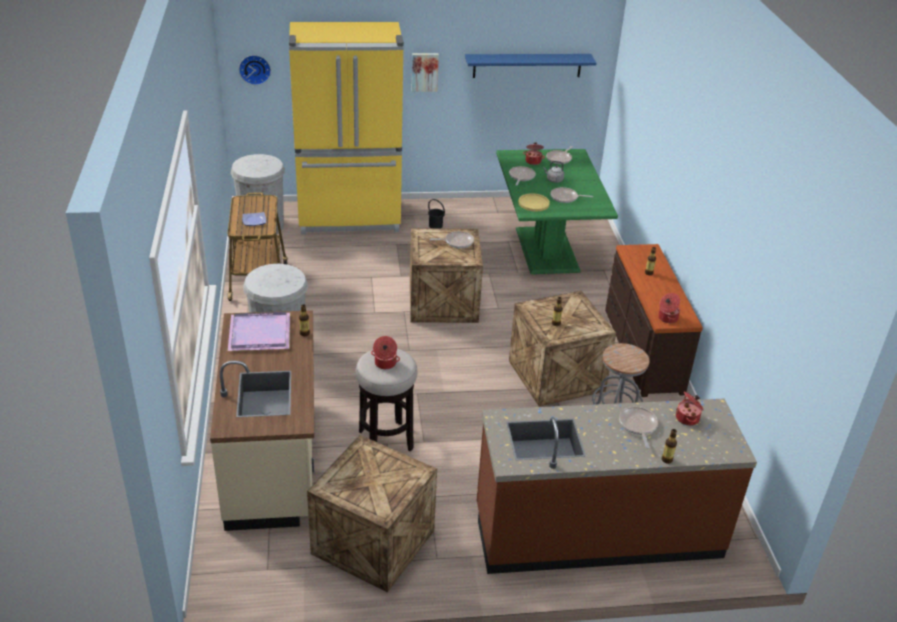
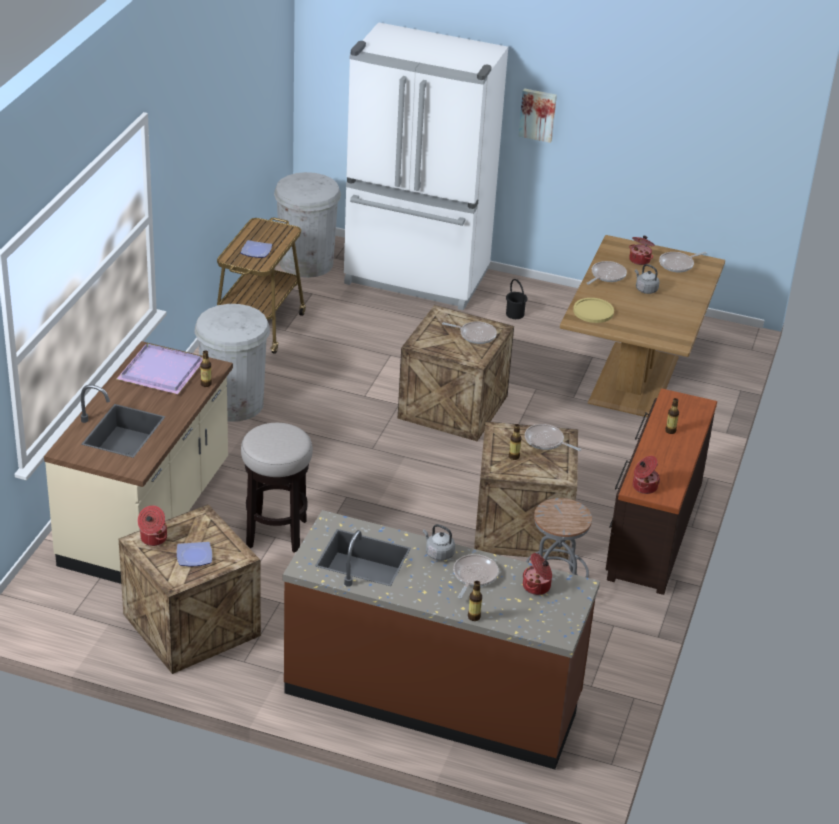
camera: 25 degrees right, 0 degrees up
(255, 69) = (333, 70): wall clock -> none
(350, 218) = (416, 278): yellow fridge -> white fridge
(383, 484) = (195, 557): none -> plate
(385, 363) = (274, 440): cooking pot -> cooking pot (153, 538)
(527, 65) = (672, 133): blue shelf -> none
(546, 250) = (632, 380): green dining table -> brown dining table
(565, 198) = (640, 315): frying pan -> frying pan (546, 441)
(597, 416) = (438, 553): none -> grey kettle

